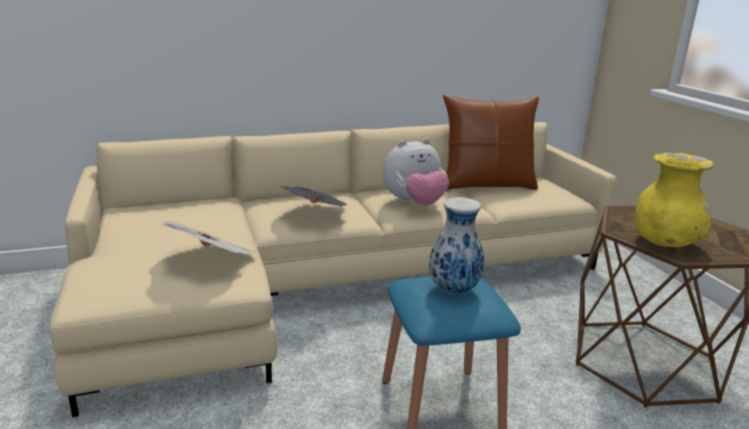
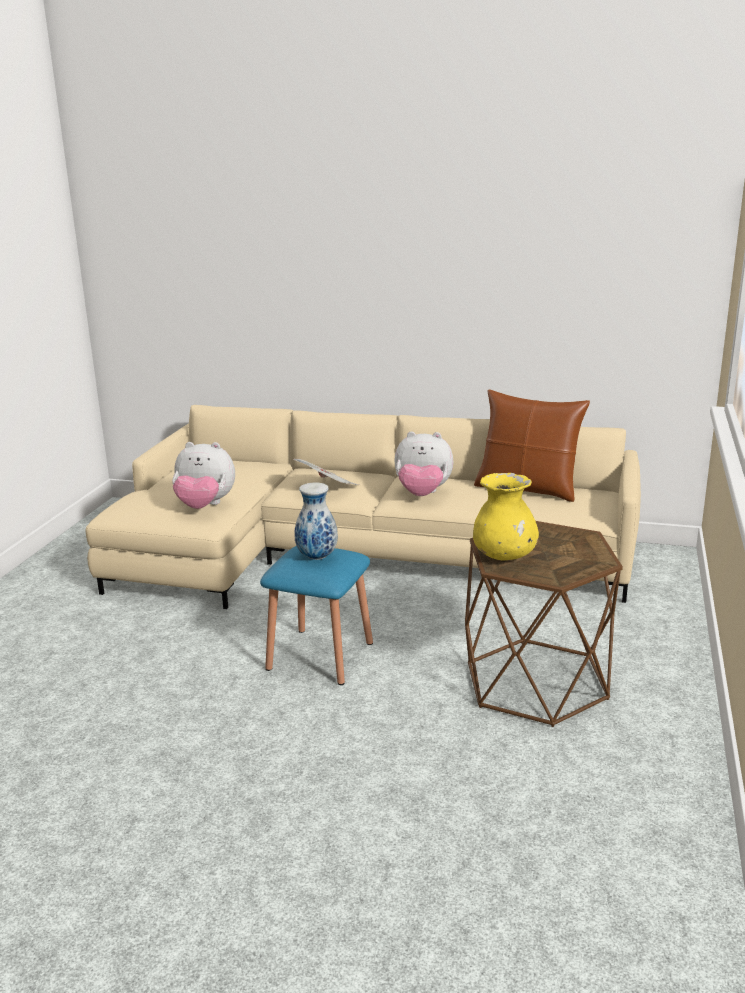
camera: 35 degrees right, 0 degrees up
(212, 260) = (205, 506): newspaper -> plush toy

